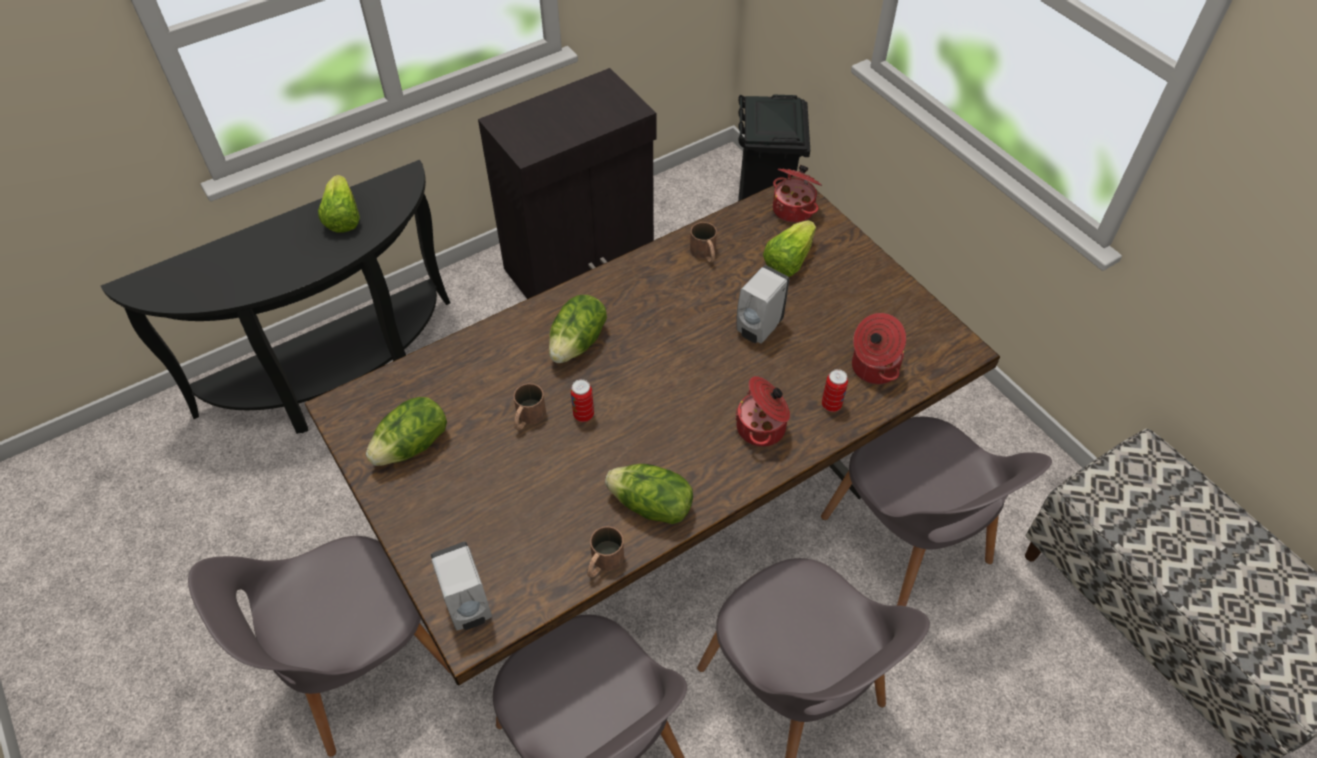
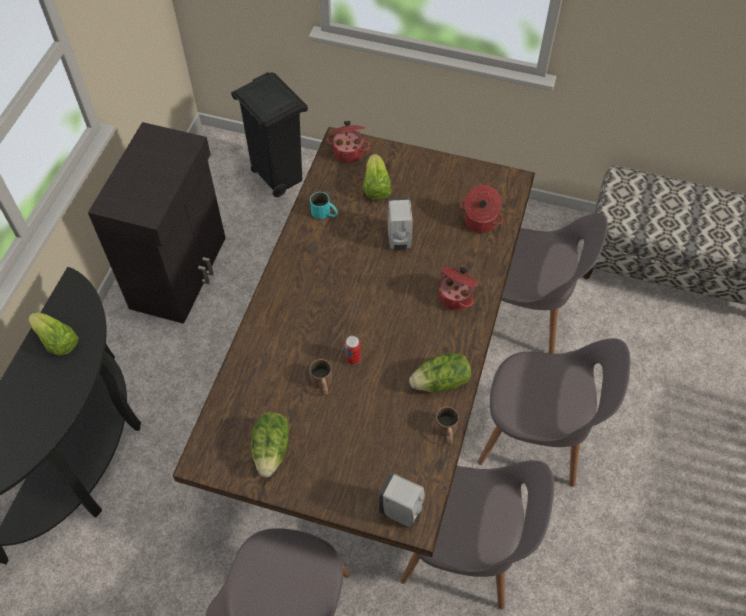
camera: 40 degrees left, 5 degrees up
(578, 343) = (306, 318): lettuce -> none
(705, 254) = (325, 213): brown mug -> turquoise mug
(831, 405) = (478, 258): can -> none

